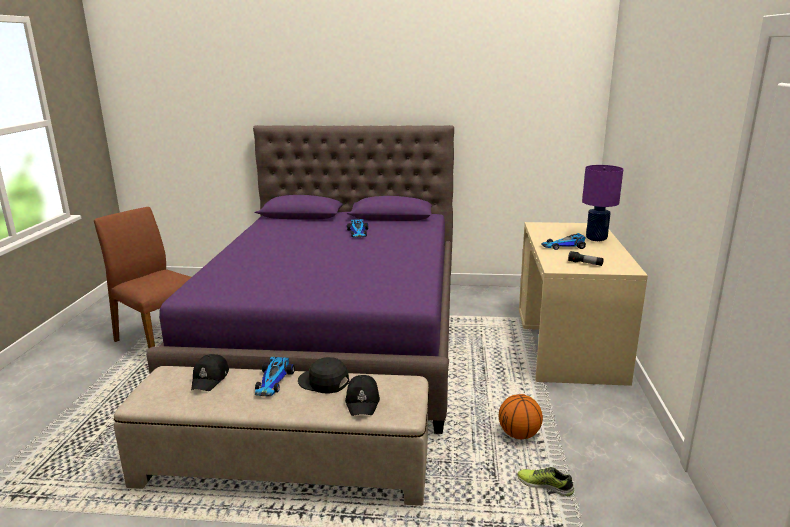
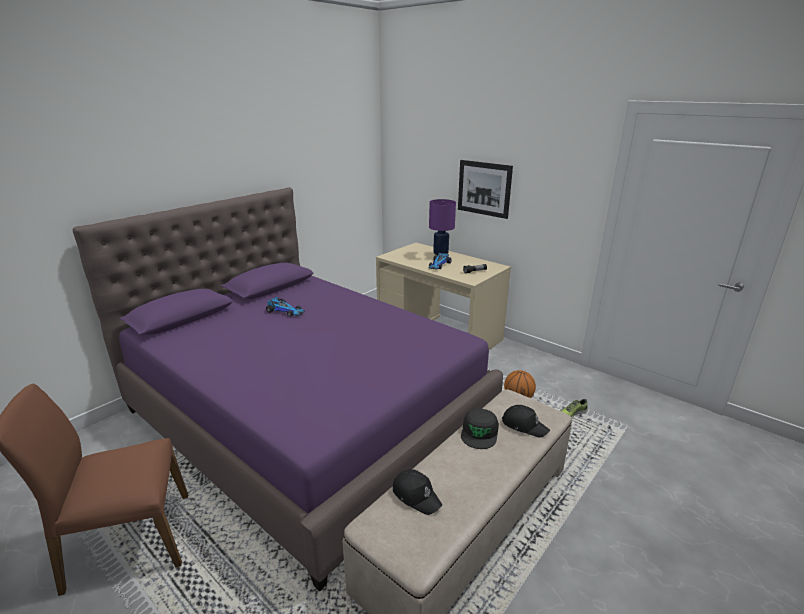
camera: 55 degrees left, 5 degrees up
(273, 382) = (457, 459): toy car -> none
(324, 381) = (479, 433): black cap -> black cap turned 45 degrees counterclockwise
(652, 156) = (484, 188): none -> picture

